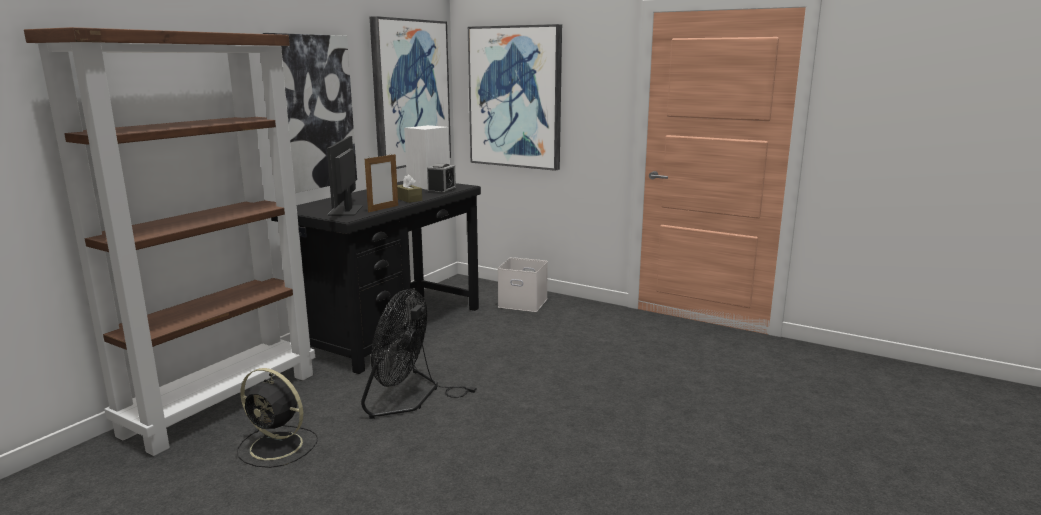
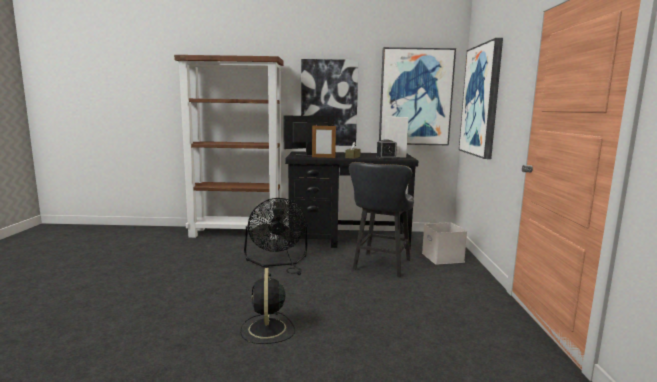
camera: 60 degrees right, 5 degrees down
(278, 446) = (208, 252): black fan -> black fan (267, 329)
(510, 339) = (380, 267): none -> grey stool

